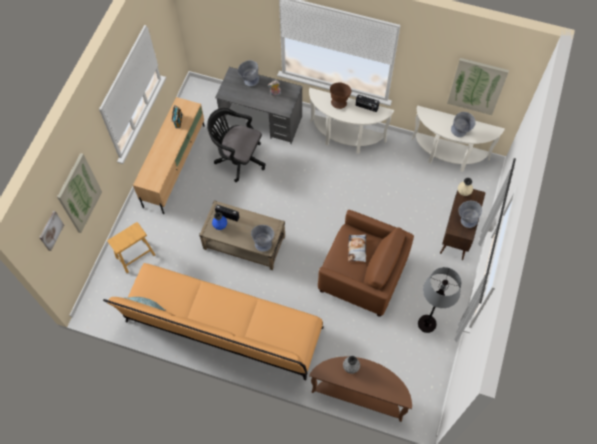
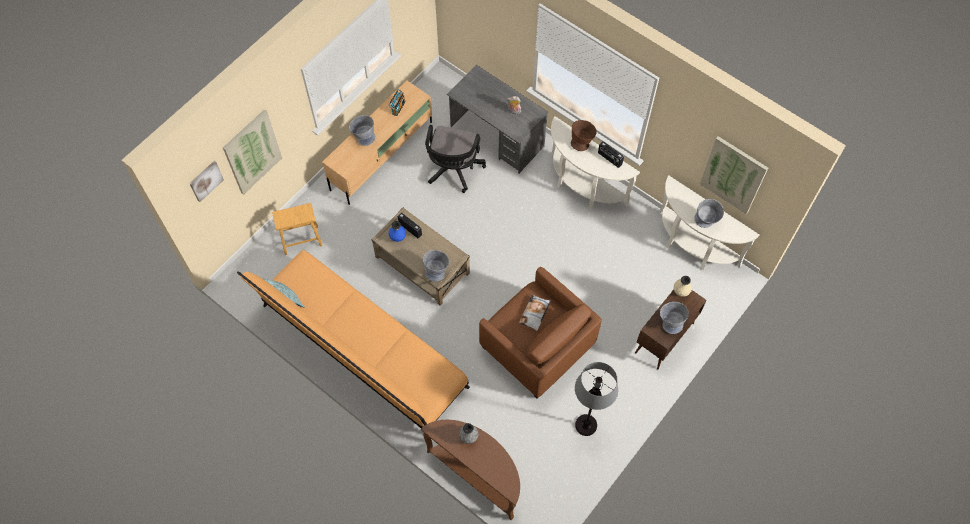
camera: 20 degrees right, 0 degrees up
(238, 158) = (453, 170): black office chair -> black office chair turned 120 degrees counterclockwise
(249, 80) = (491, 86): grey bowl -> grey bowl (363, 137)

